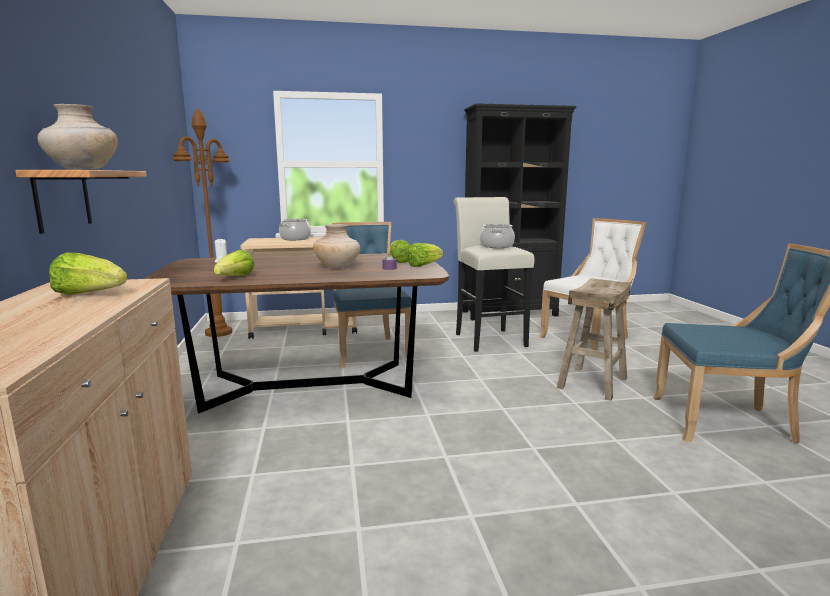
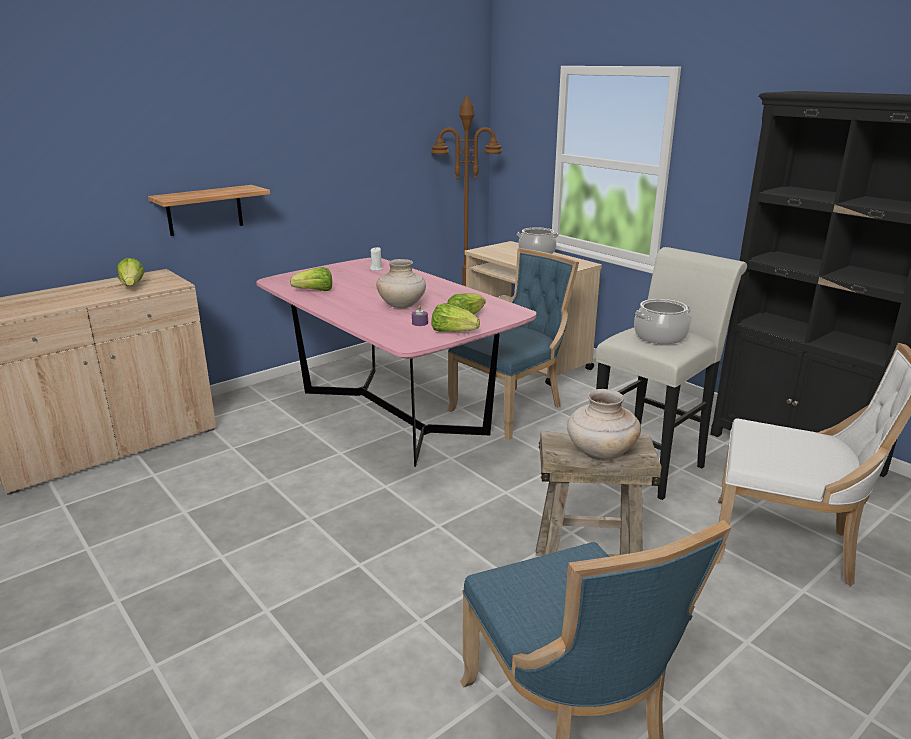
camera: 60 degrees right, 10 degrees up
(82, 169) = (199, 193): beige vase -> beige vase (600, 453)
(309, 386) = (392, 412): brown dining table -> pink dining table

